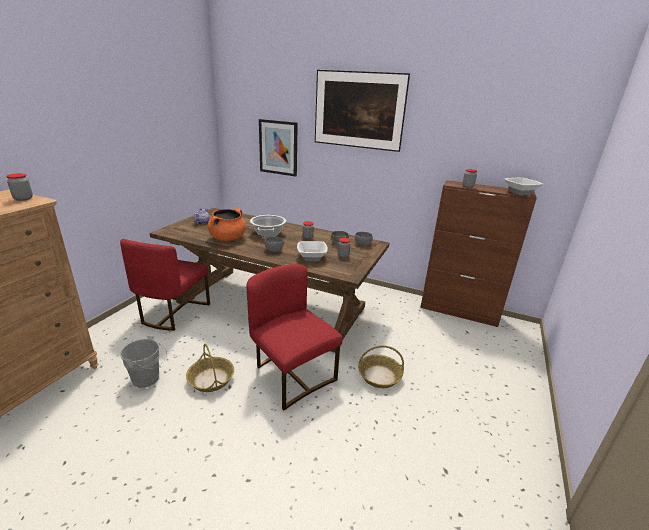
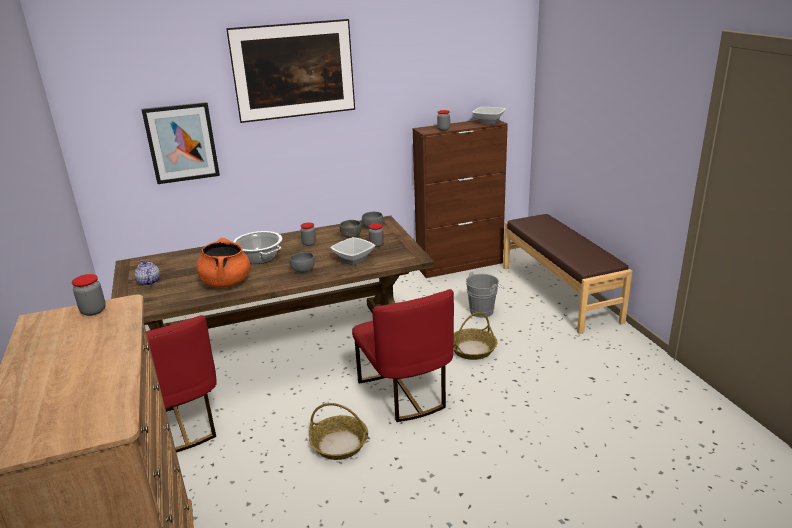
camera: 40 degrees left, 0 degrees up
(148, 379) = (275, 487): grey bucket -> grey bucket (483, 311)
(292, 375) = (405, 393): red chair -> red chair turned 120 degrees counterclockwise
(519, 377) = (559, 293): none -> brown bench

